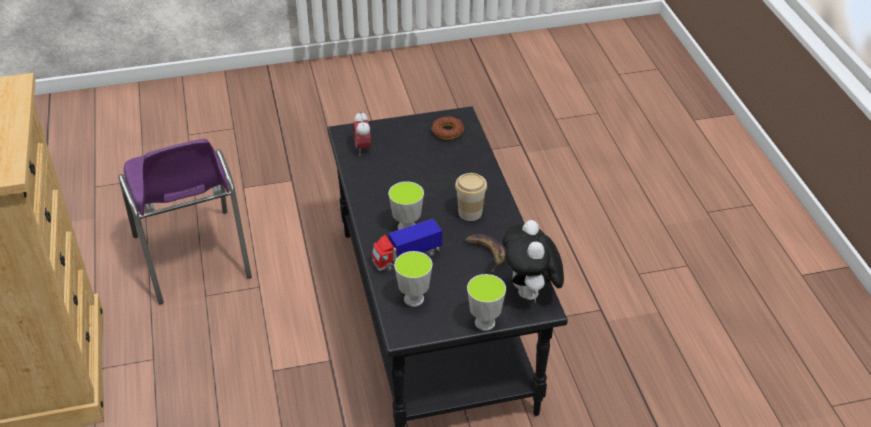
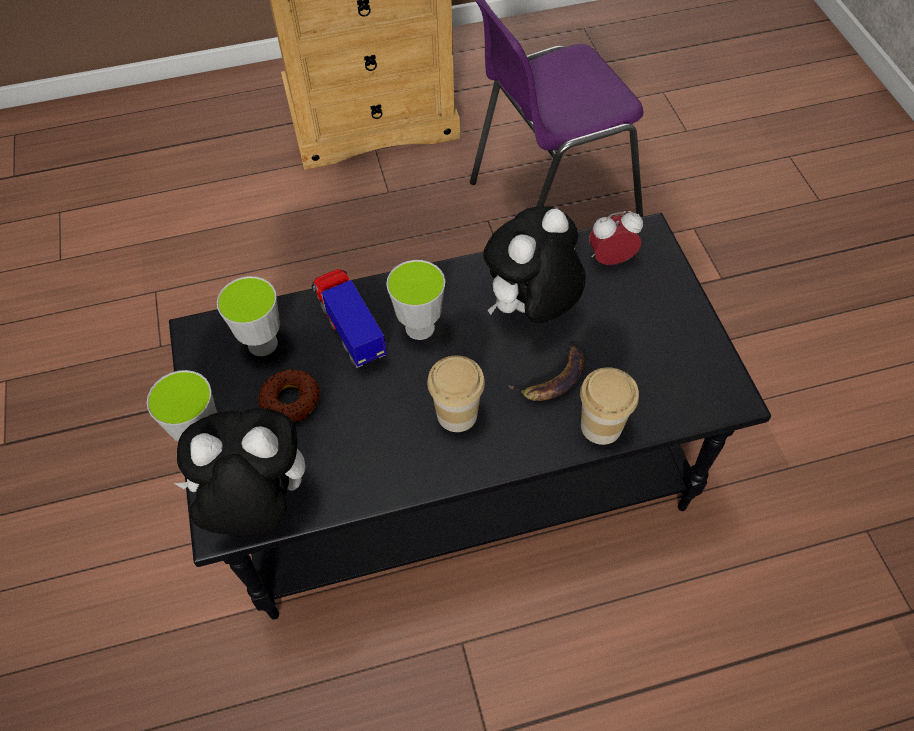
camera: 90 degrees right, 15 degrees up
(397, 181) = (531, 309): none -> plush toy
(447, 131) = (679, 376): donut -> donut (291, 400)
(478, 160) = (601, 426): none -> cup
(486, 252) = (358, 438): banana -> banana (553, 378)

